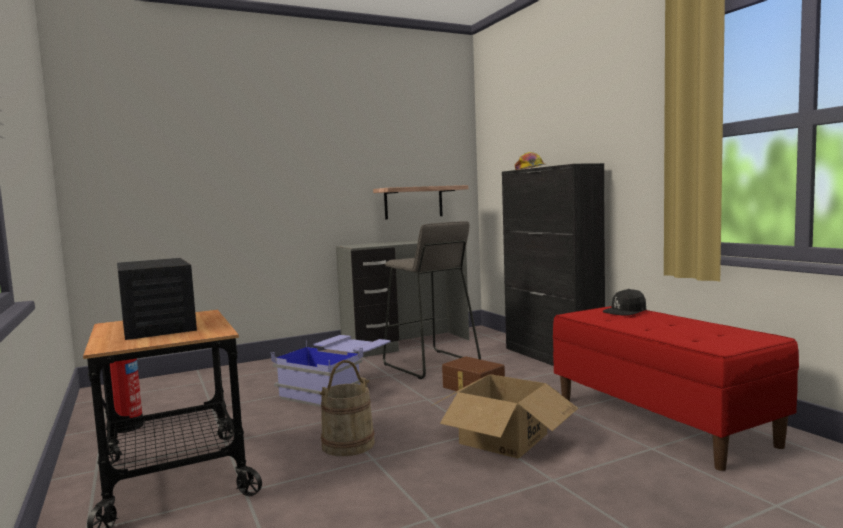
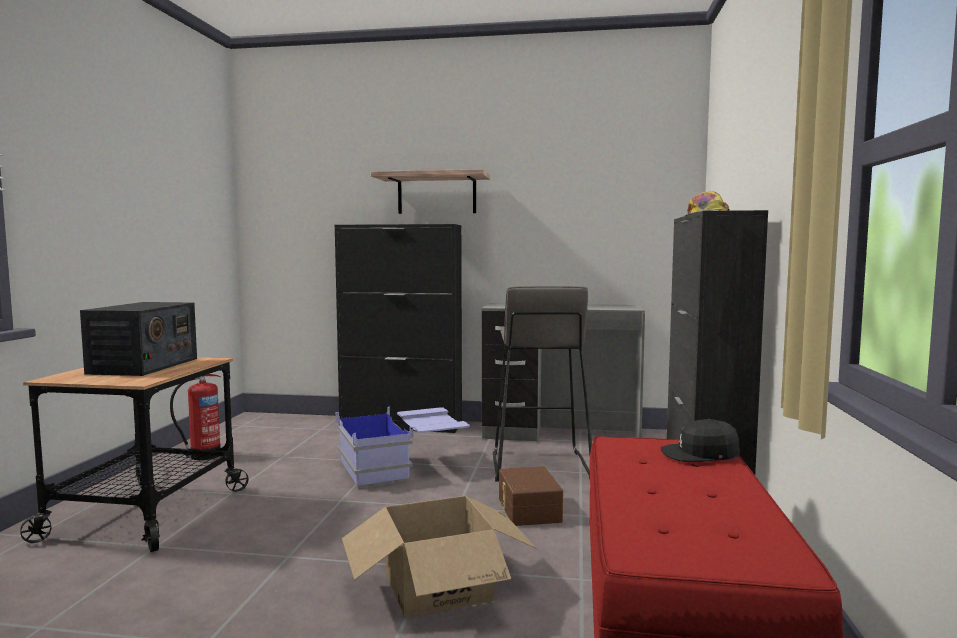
camera: 35 degrees right, 0 degrees up
(272, 364) = (402, 425): none -> black cabinet
(348, 444) = (300, 531): beige bucket -> none
(413, 202) = (600, 256): shelf -> shelf (437, 194)

